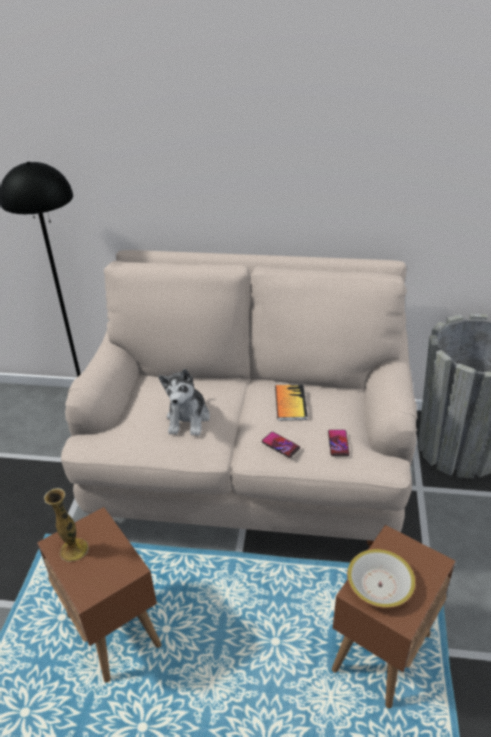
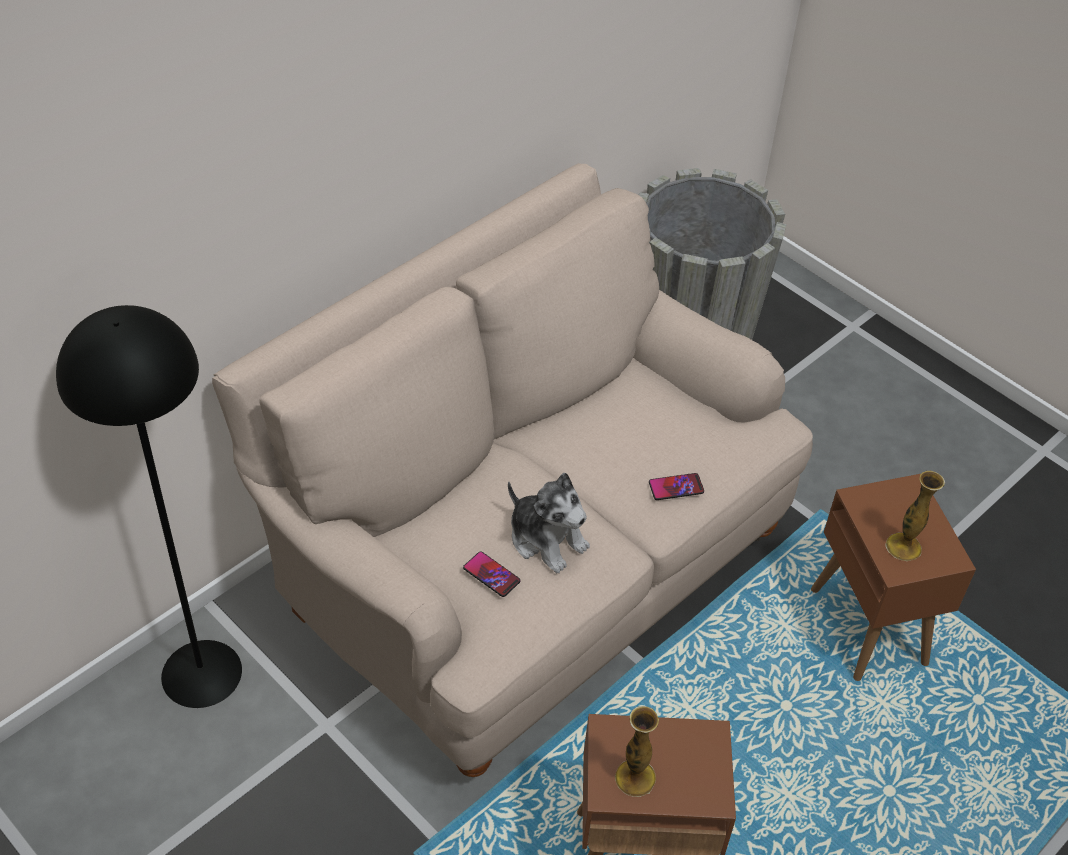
camera: 55 degrees left, 10 degrees up
(290, 403) = (616, 433): book -> none
(338, 443) = (718, 440): phone -> phone (491, 575)
(380, 585) = (903, 547): bowl -> vase

